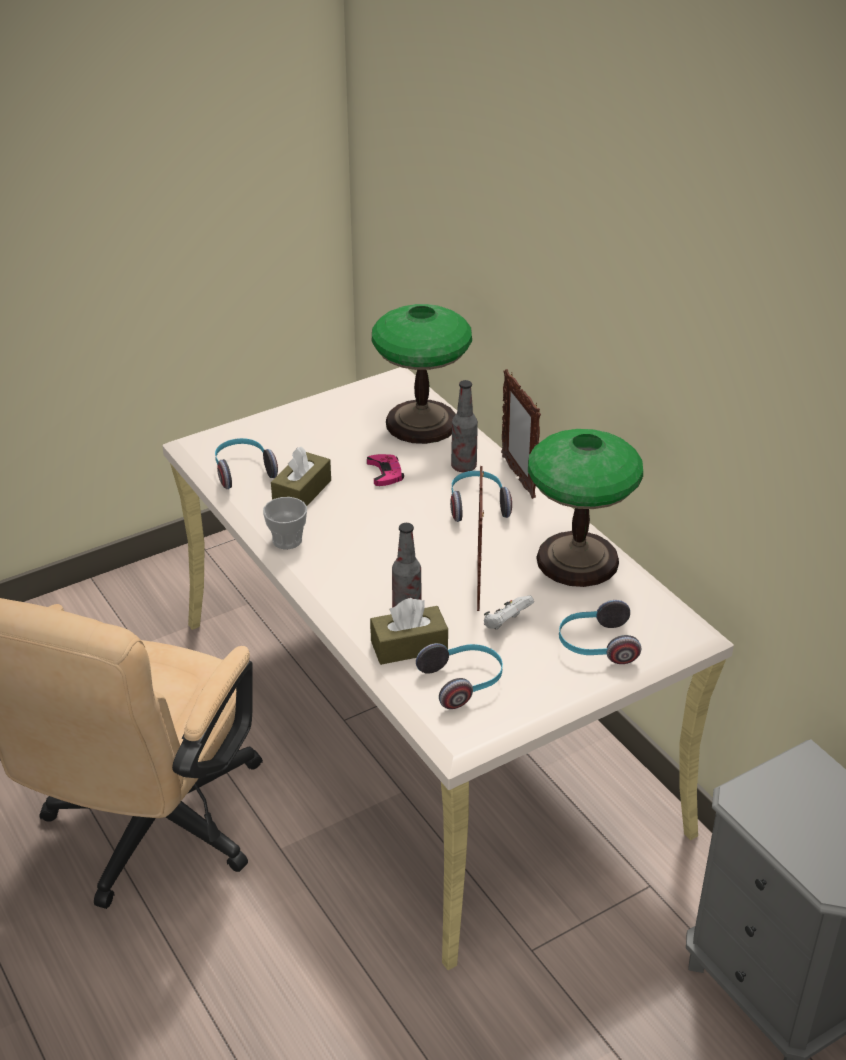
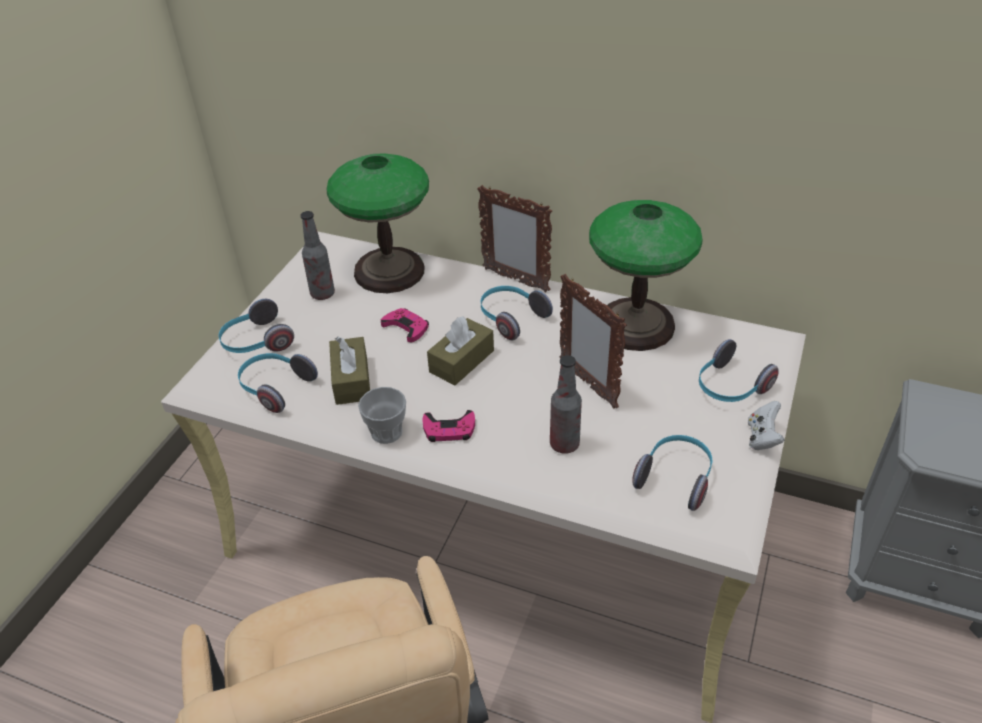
camera: 35 degrees left, 5 degrees up
(263, 432) = (256, 342): none -> headphones
(333, 561) = (449, 430): none -> pink game controller
(409, 646) = (597, 471): brown tissue box -> brown tissue box (461, 361)
(463, 467) = (464, 291): bottle -> bottle (322, 294)
(506, 623) = (647, 407): white game controller -> white game controller (762, 437)

